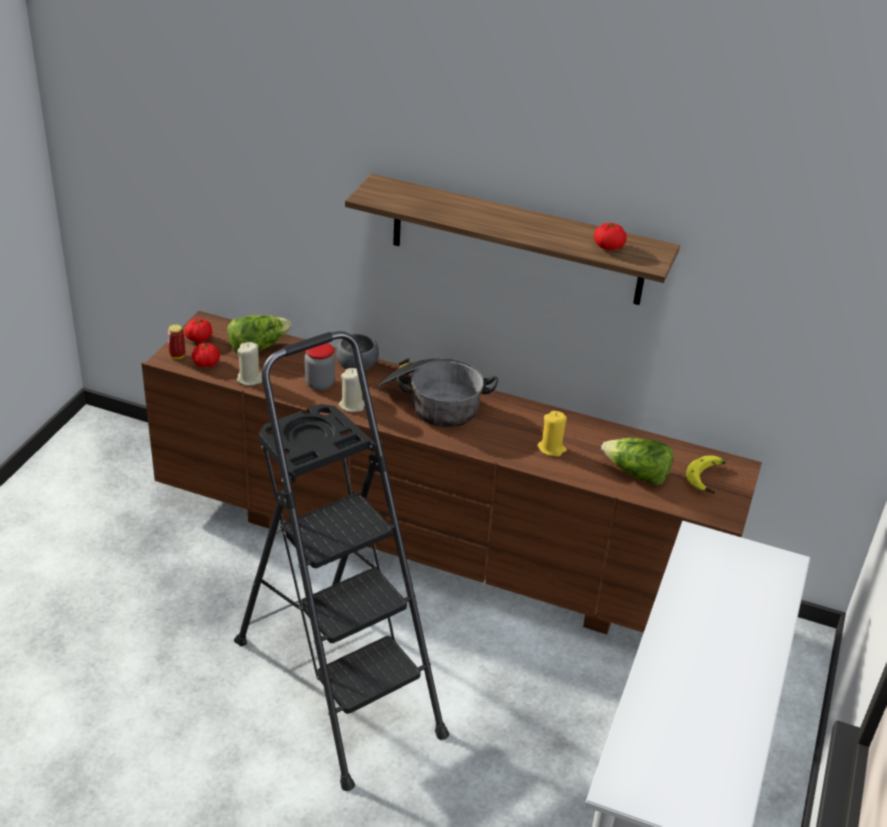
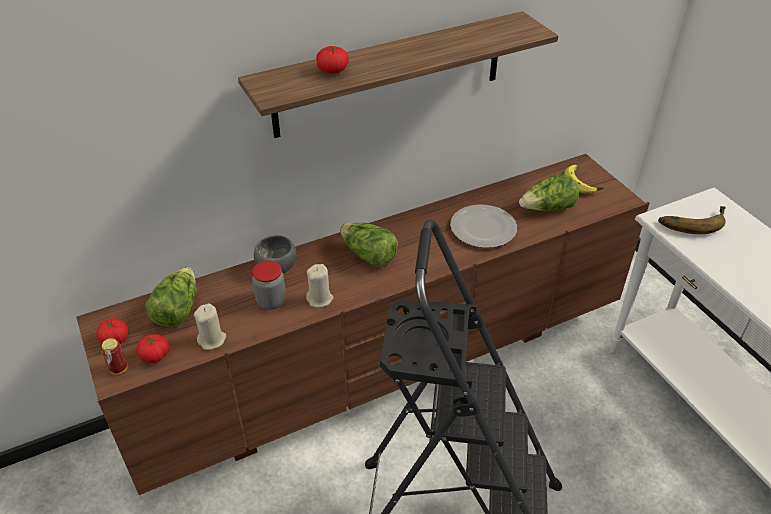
camera: 45 degrees left, 5 degrees up
(431, 403) = (368, 255): cooking pot -> lettuce
(551, 448) = (483, 229): yellow candle -> plate
(608, 246) = (493, 35): tomato -> tomato (332, 70)
(725, 559) = (690, 220): none -> banana

